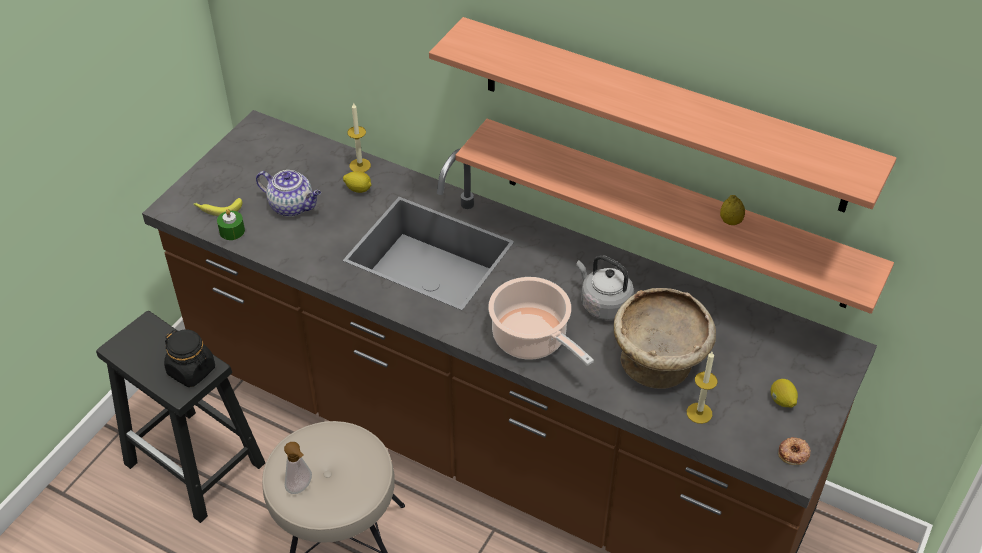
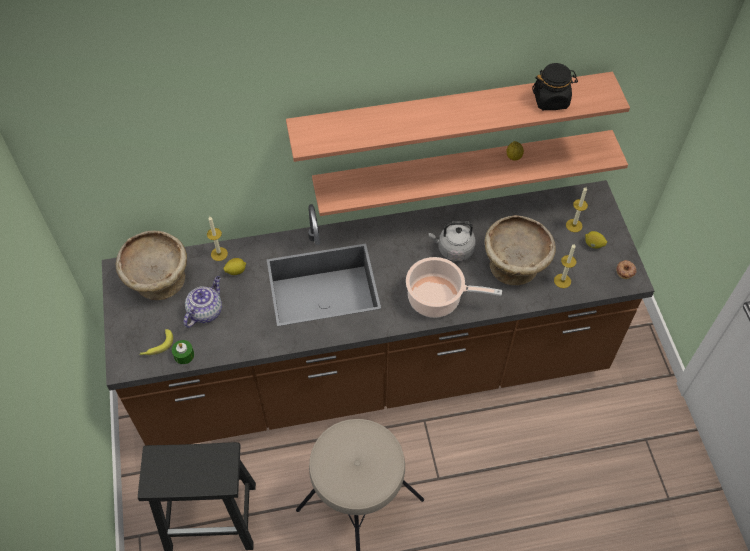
camera: 40 degrees left, 10 degrees up
(192, 371) = (218, 463): black jar -> black jar (551, 100)
(281, 155) = (158, 280): none -> beige bowl
(292, 206) = (205, 311): teapot -> teapot turned 45 degrees counterclockwise
(301, 488) = (353, 483): soap dispenser -> none
(778, 366) = (574, 225): none -> candle

